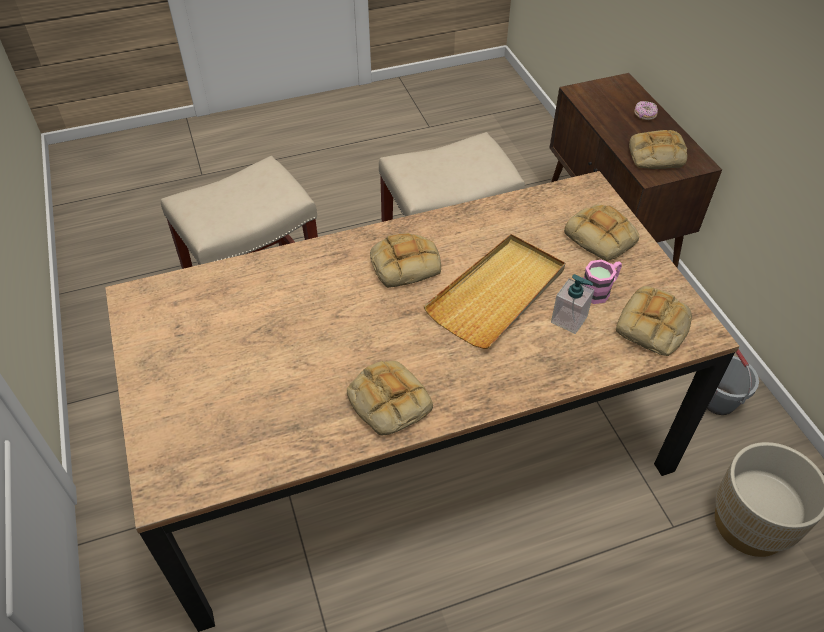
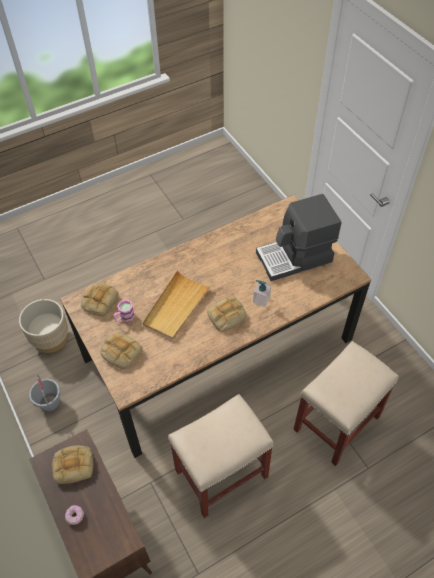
camera: 170 degrees right, 5 degrees up
(226, 351) = (295, 257): none -> coffee machine
(387, 402) = (218, 248): bread -> none
(569, 320) = (140, 298): soap dispenser -> soap dispenser (261, 300)

